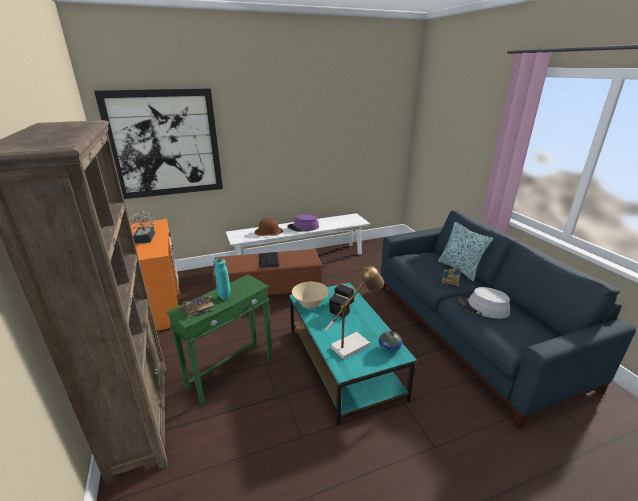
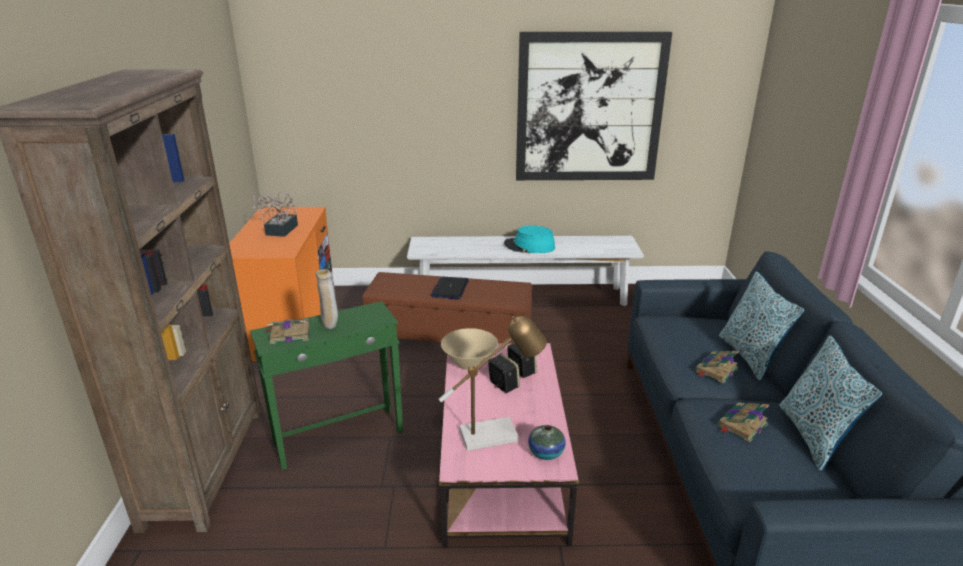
camera: 20 degrees right, 0 degrees up
(165, 144) = (335, 99): picture -> picture (589, 108)
(224, 297) = (330, 326): turquoise vase -> beige vase
(268, 231) = (472, 245): brown hat -> none
(303, 227) = (529, 246): purple hat -> turquoise hat
(344, 362) = (502, 464): turquoise coffee table -> pink coffee table
(483, 307) = (741, 425): grey hat -> book
(516, 305) = (813, 437): none -> pillow

